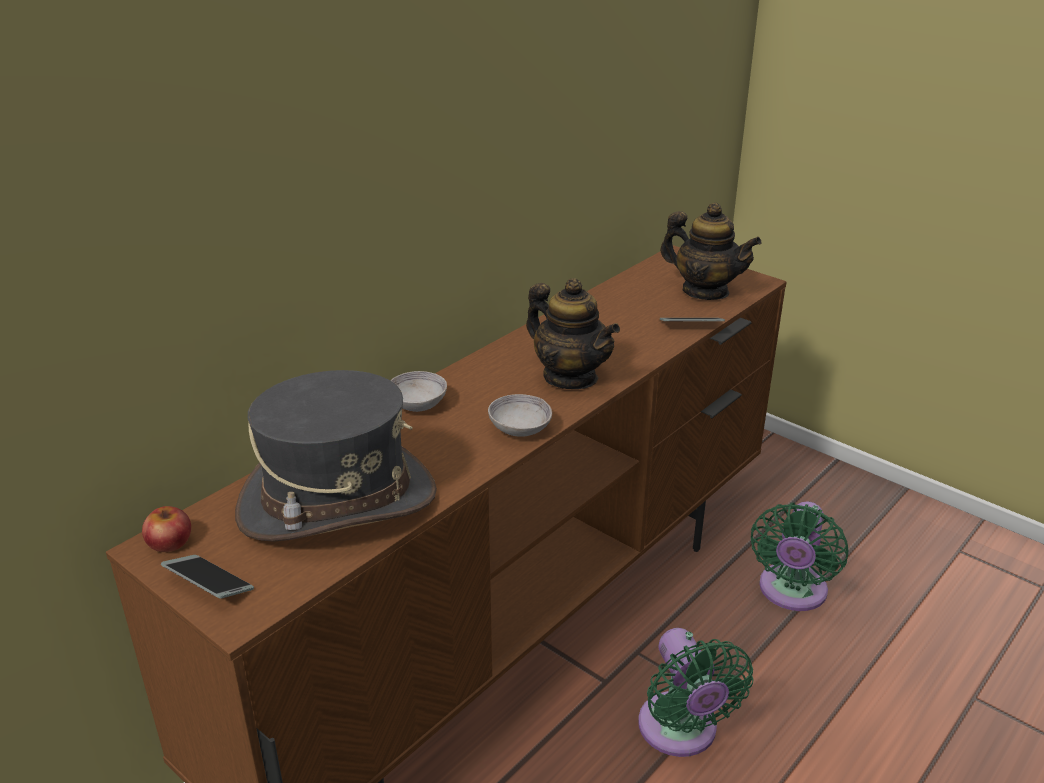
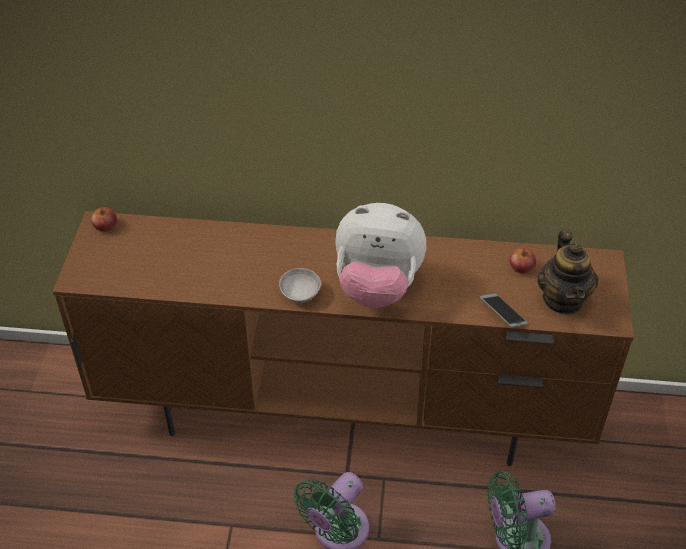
camera: 55 degrees right, 15 degrees up
(209, 583) = (88, 256): phone -> none
(337, 502) = (177, 261): grey hat -> none
(418, 405) = (287, 240): grey bowl -> none
(570, 377) = (377, 287): teapot -> plush toy
(637, 293) = (521, 267): none -> apple

